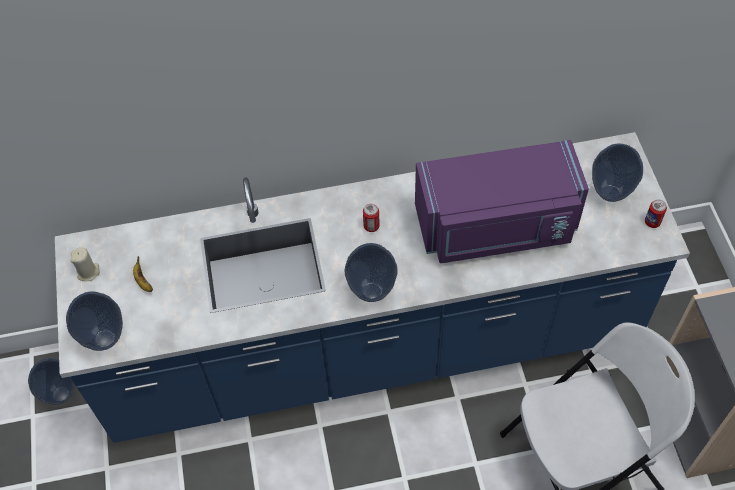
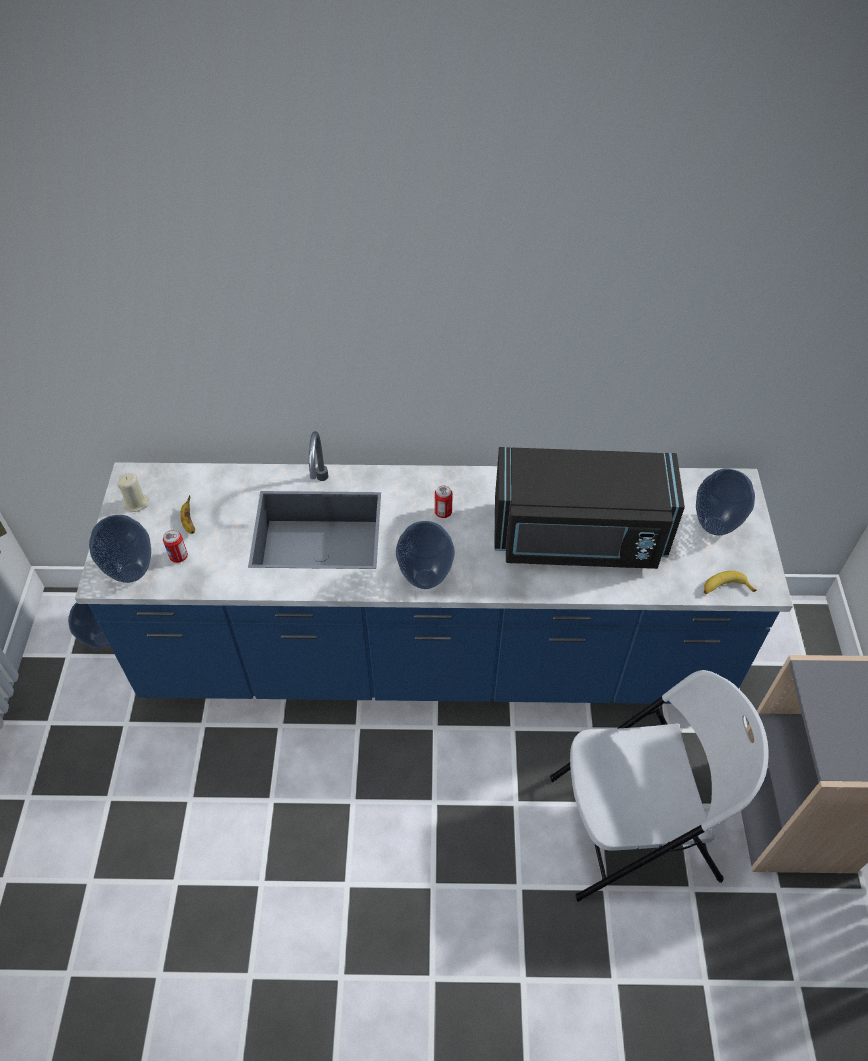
camera: 10 degrees right, 5 degrees down
(496, 227) = (578, 538): purple microwave -> black microwave
(630, 248) = (725, 588): none -> banana
(652, 222) = (756, 565): can -> can (179, 556)

